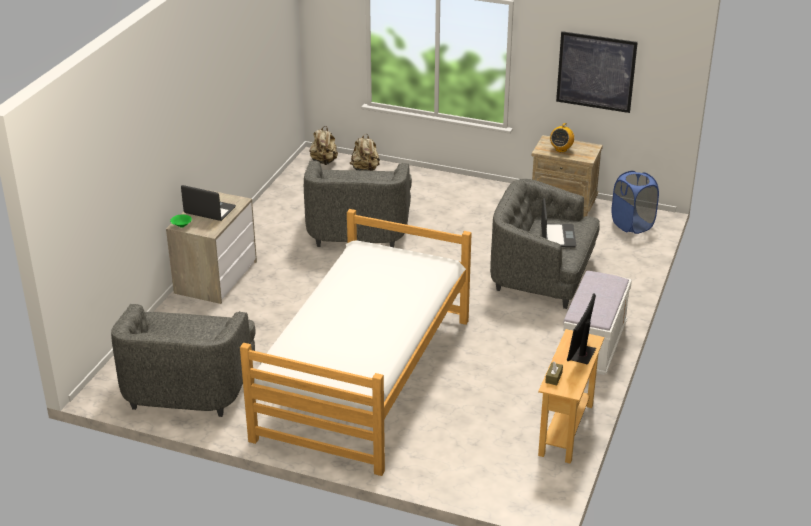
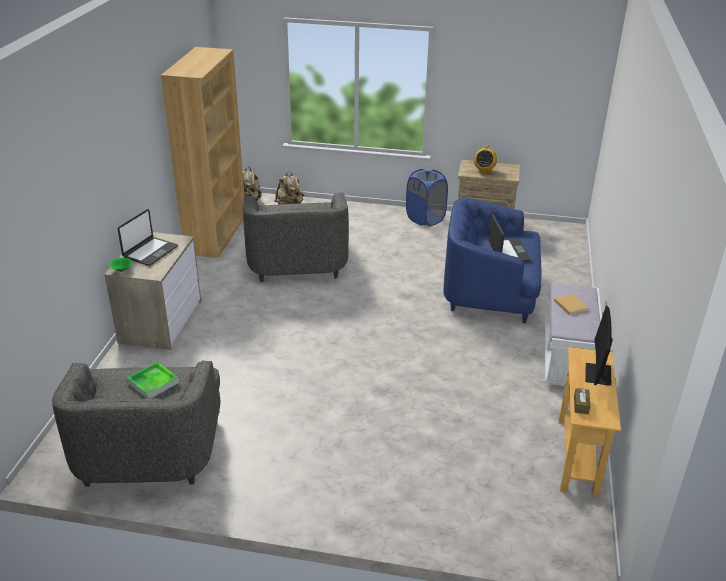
camera: 10 degrees left, 0 degrees up
(196, 327) = (153, 383): none -> tray
(209, 211) = (150, 252): laptop -> laptop turned 105 degrees clockwise
(283, 195) = (216, 235): none -> brown bookcase
(364, 378) = (344, 418): bed -> none
(542, 276) = (490, 292): grey armchair -> blue armchair
(594, 293) = (570, 305): none -> beige book
(596, 71) = (514, 93): picture -> none
(632, 225) = (553, 238): blue laundry basket -> blue laundry basket (425, 219)

